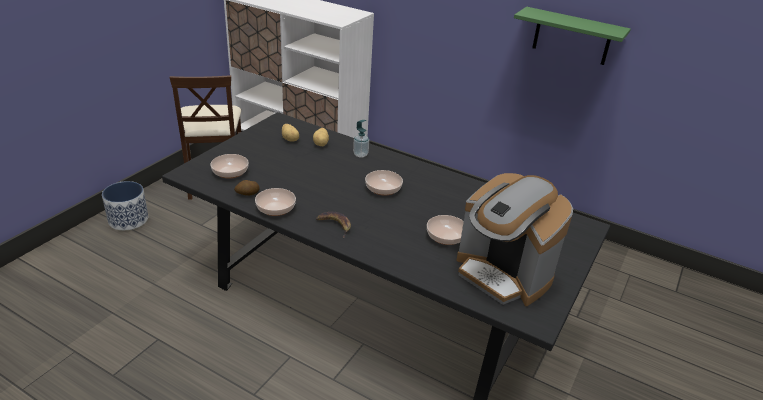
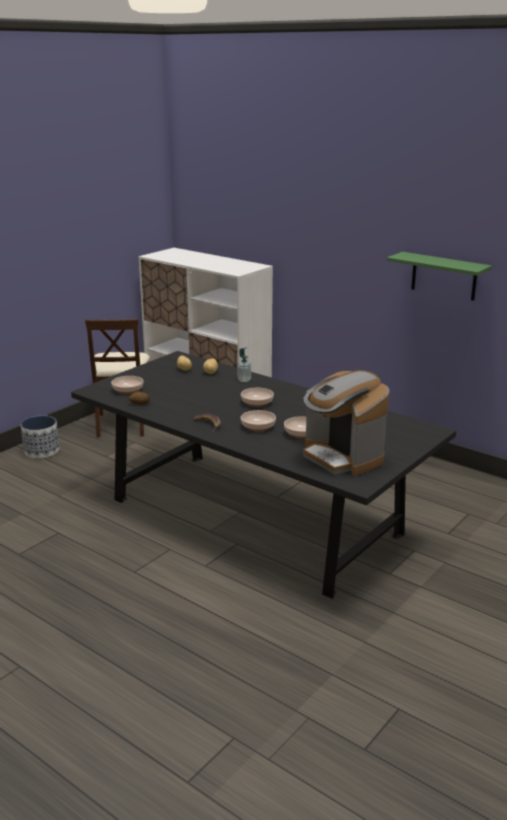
camera: 10 degrees right, 10 degrees down
(275, 209) = (161, 414): bowl -> bowl (258, 427)

